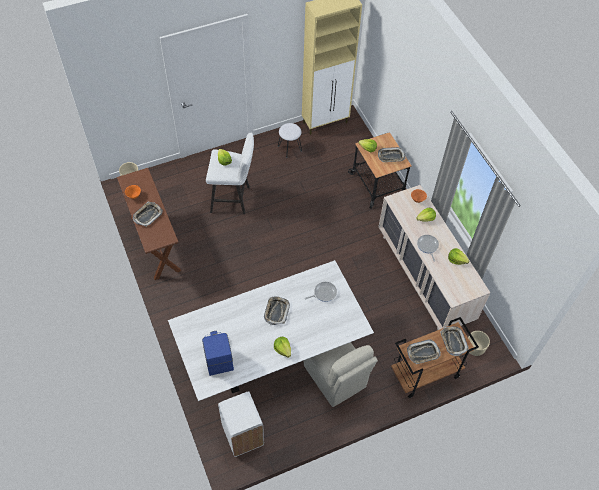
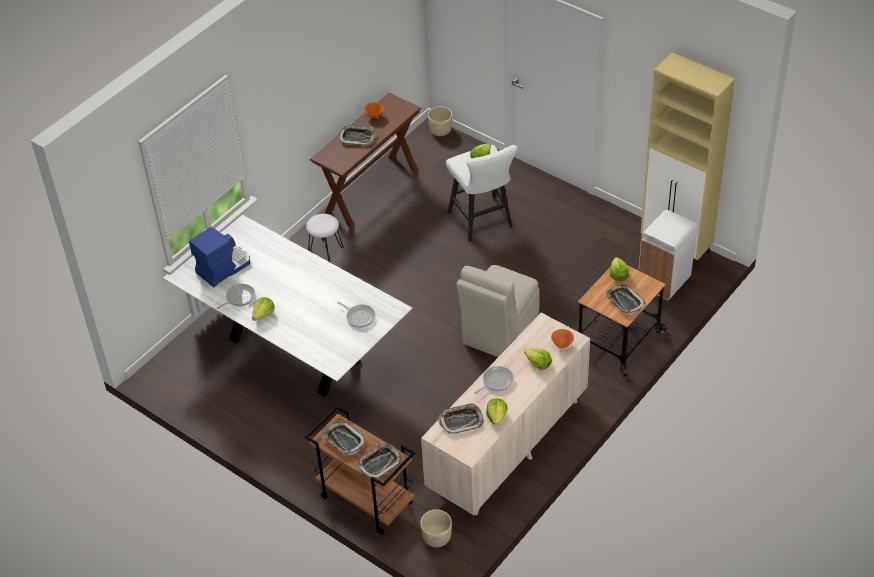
camera: 65 degrees right, 10 degrees down
(242, 436) = (184, 371): white trash can -> white trash can (663, 281)
(255, 357) = (239, 297): none -> frying pan
(276, 311) = (307, 289): tray -> tray (461, 421)
(290, 148) = (602, 235): white stool -> white stool (326, 252)
(335, 378) = (304, 418): beige chair -> beige chair (499, 331)

